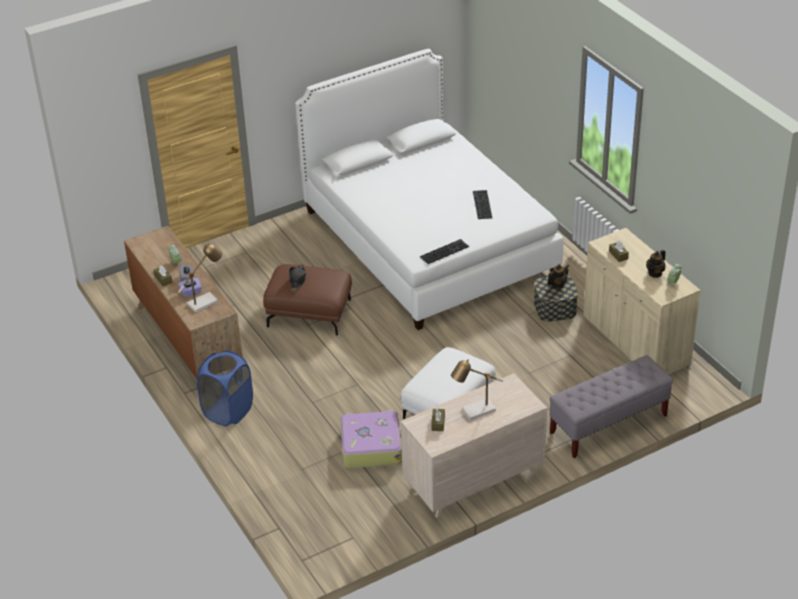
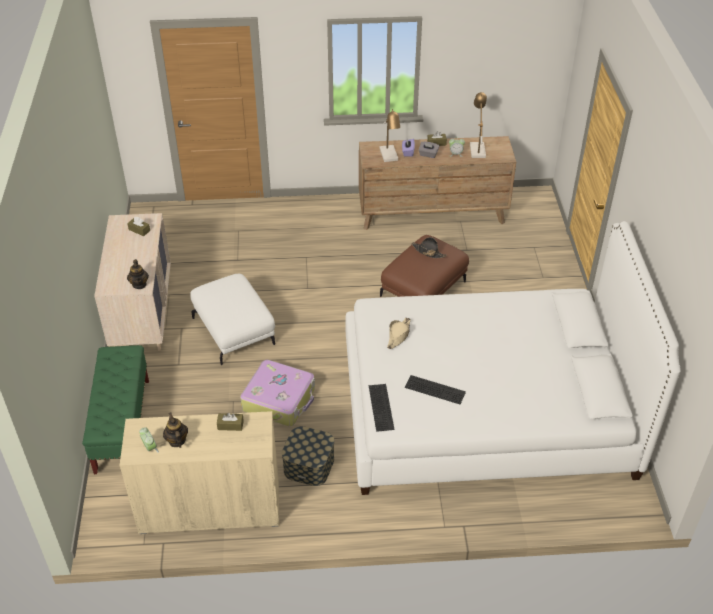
camera: 115 degrees right, 5 degrees up
(228, 411) = (331, 212): blue laundry basket -> none
(371, 446) = (229, 272): suitcase -> suitcase (279, 399)
(442, 235) = (398, 335): none -> beige hat
(444, 251) = (372, 329): keyboard -> keyboard (382, 407)
(475, 412) = (131, 253): table lamp -> table lamp (476, 148)
(557, 285) = (311, 450): teapot -> teapot (139, 284)
(608, 425) = (122, 425): grey bench -> green bench

